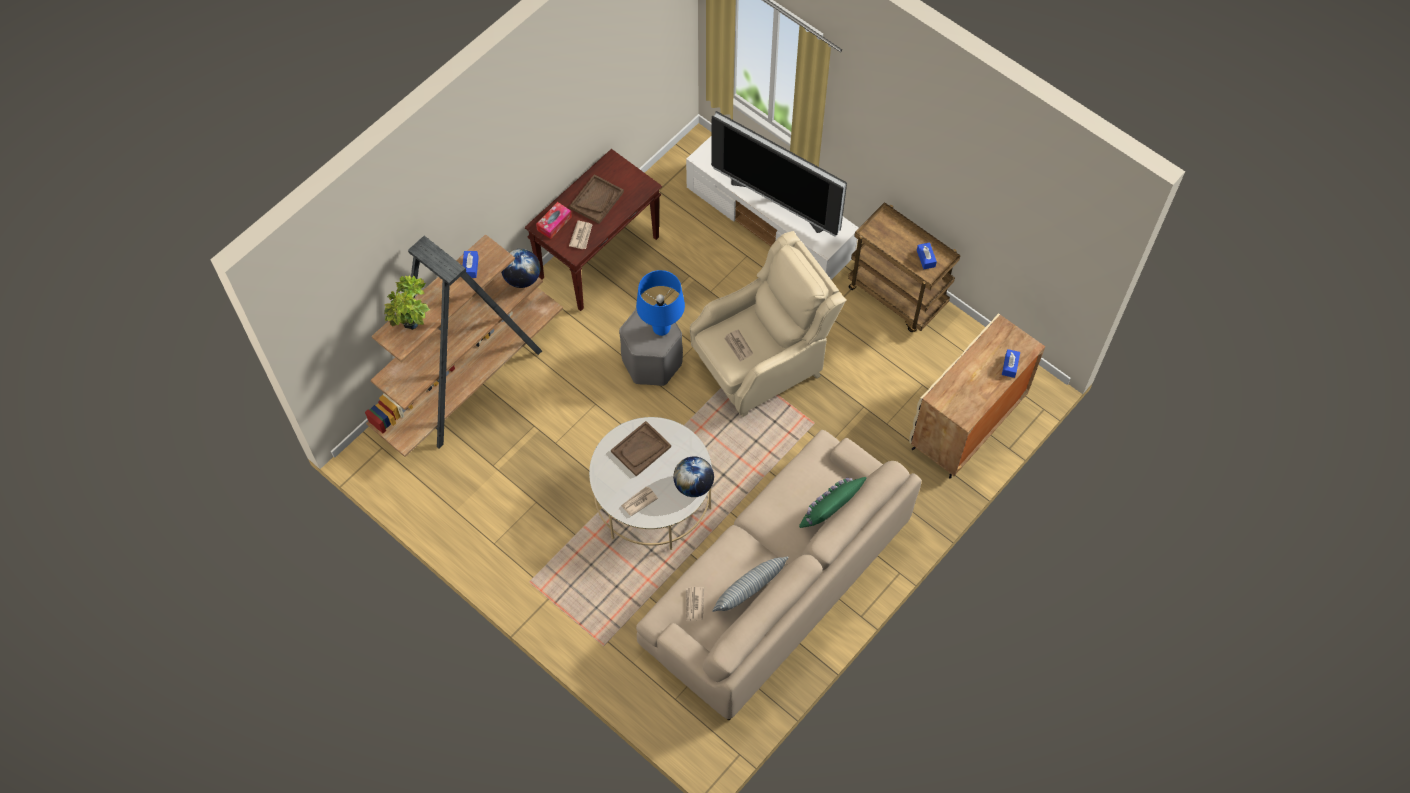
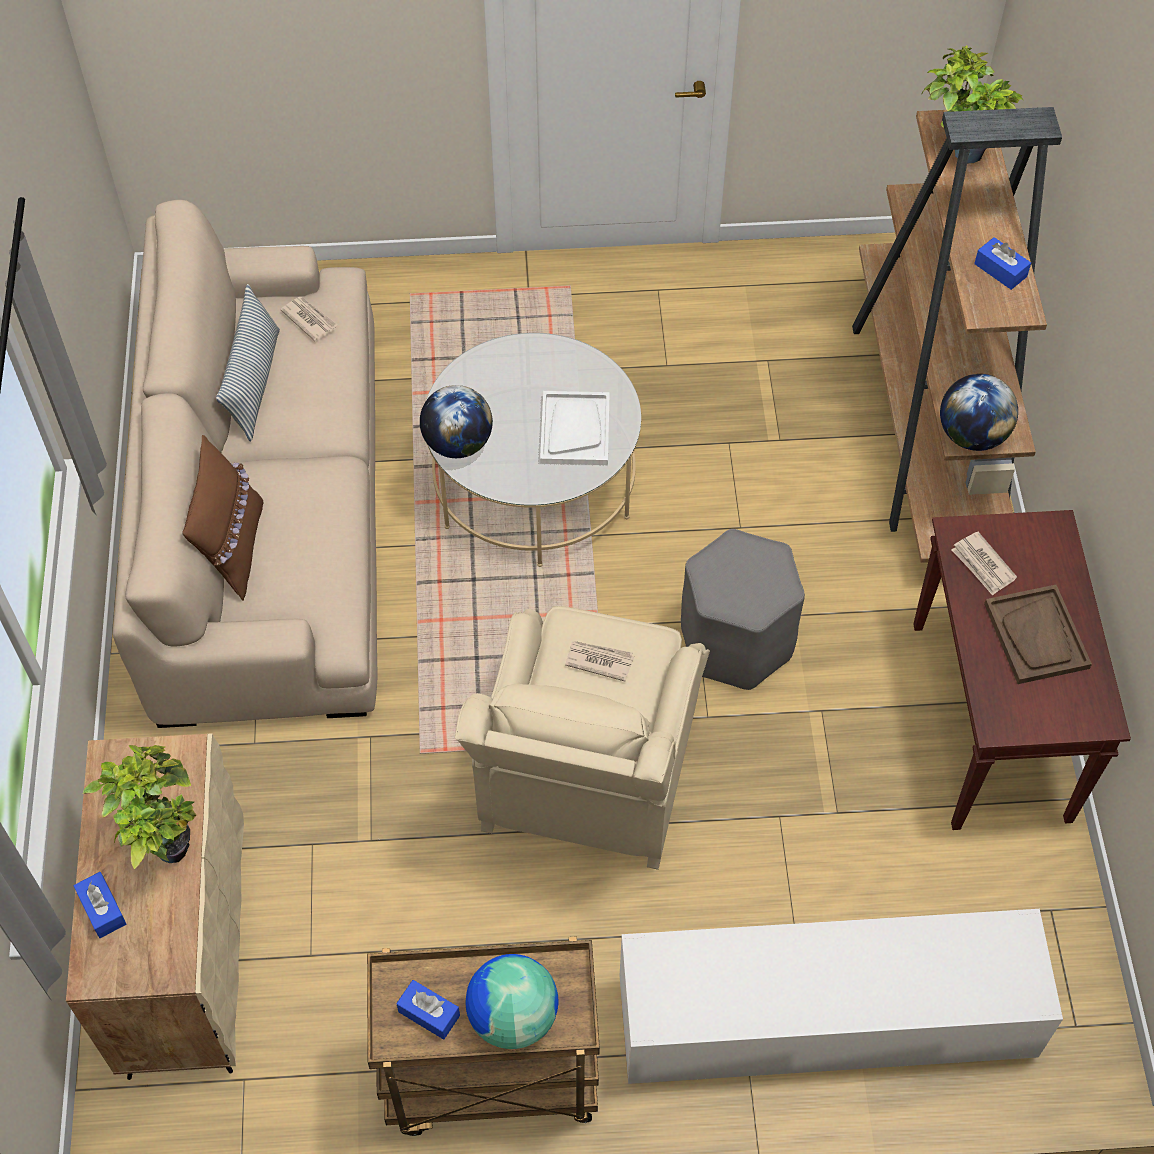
camera: 135 degrees right, 5 degrees down
(554, 223) = (1042, 549): tissue box -> none
(638, 501) = (505, 372): newspaper -> none
(641, 449) = (575, 429): brown tray -> white tray
(661, 329) = (732, 591): blue table lamp -> none
(780, 201) = (808, 971): television -> none
(830, 515) = (233, 548): green pillow -> brown pillow
(900, 236) = (512, 1016): none -> globe
(971, 370) = (164, 844): none -> potted plant

